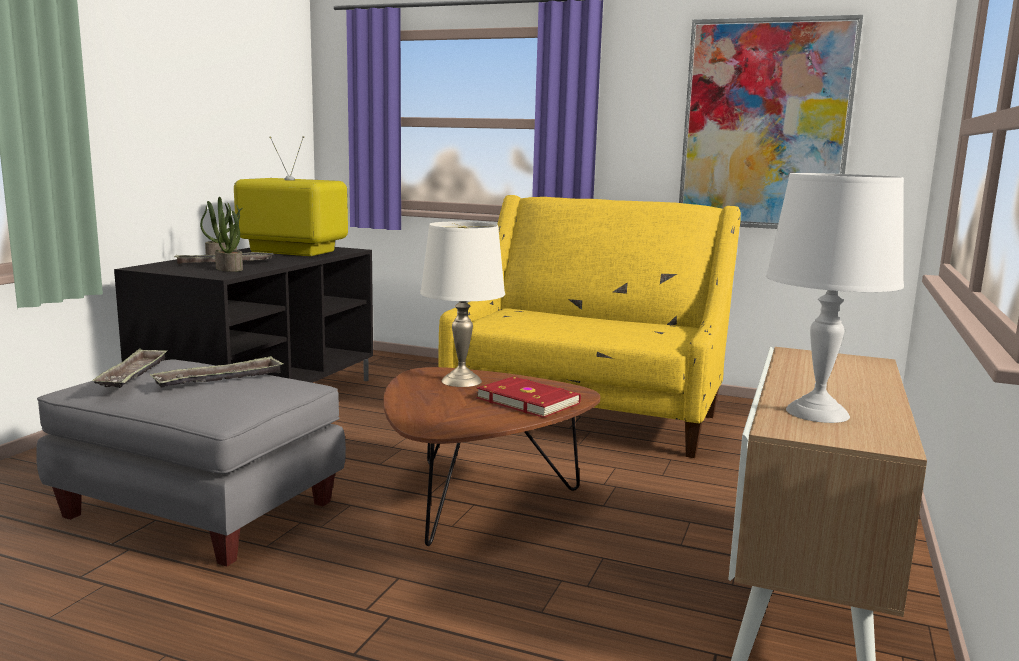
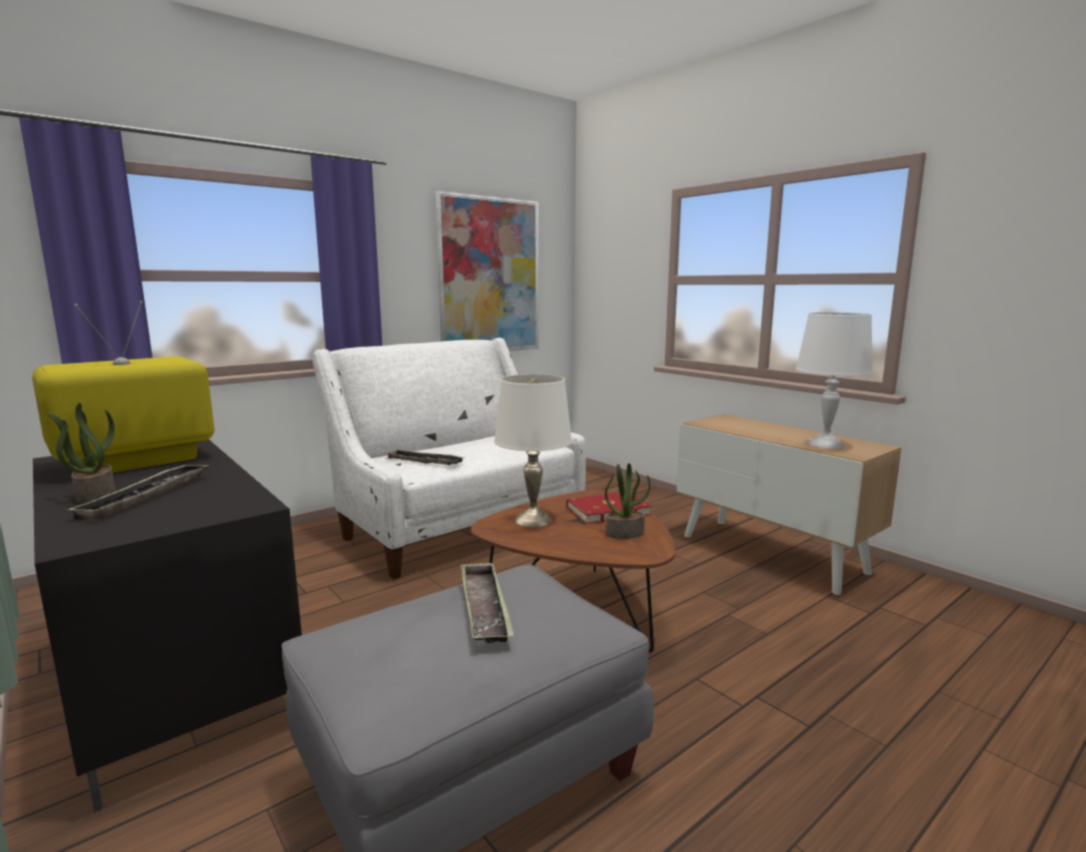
camera: 60 degrees left, 0 degrees up
(133, 375) = (398, 662): tray -> tray (424, 461)
(230, 269) = (209, 498): potted plant -> potted plant (625, 533)
(586, 412) = (457, 525): yellow sofa -> white sofa

